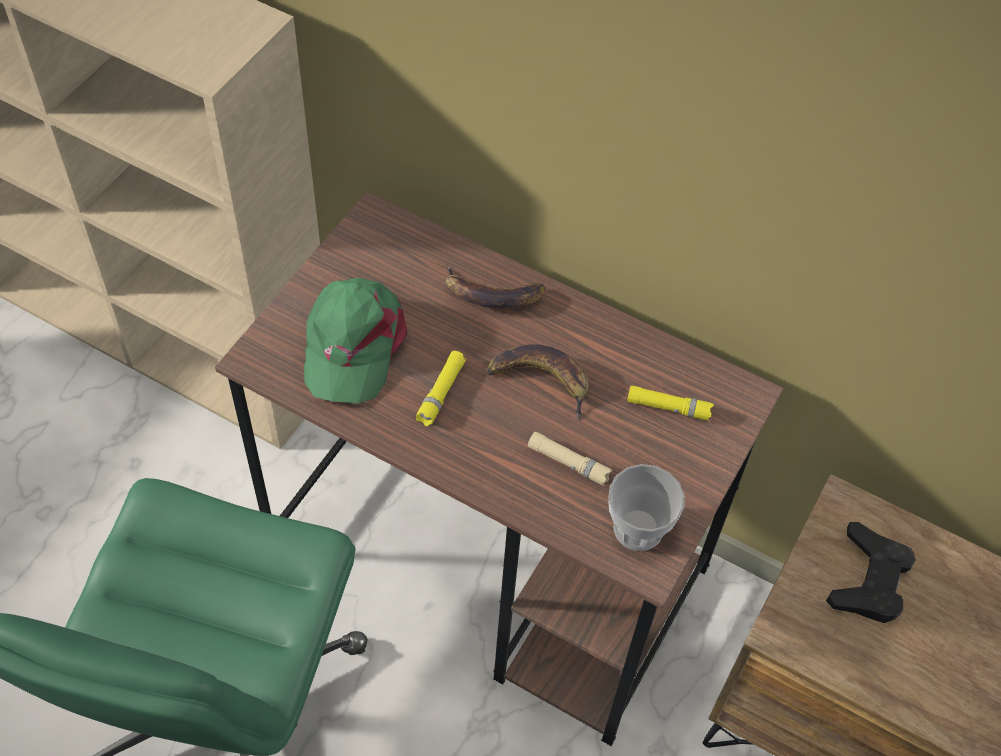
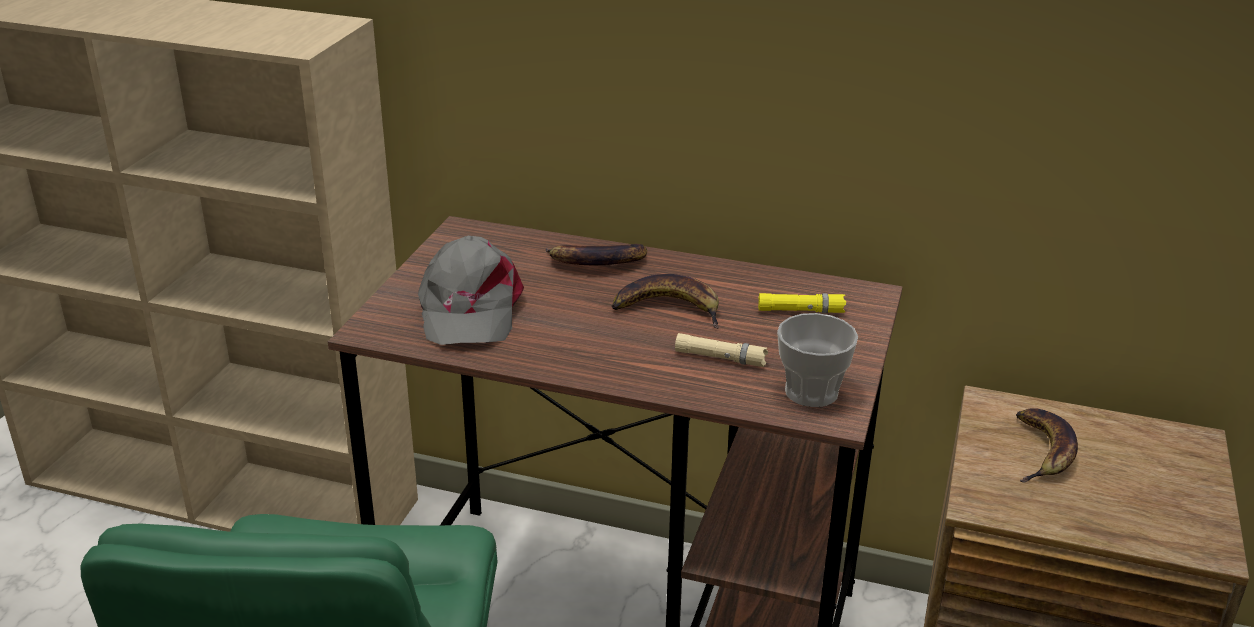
camera: 10 degrees left, 25 degrees down
(353, 344) = (469, 309): green cap -> grey cap
(441, 392) = (571, 328): yellow flashlight -> none
(869, 579) = (1043, 451): black game controller -> banana

